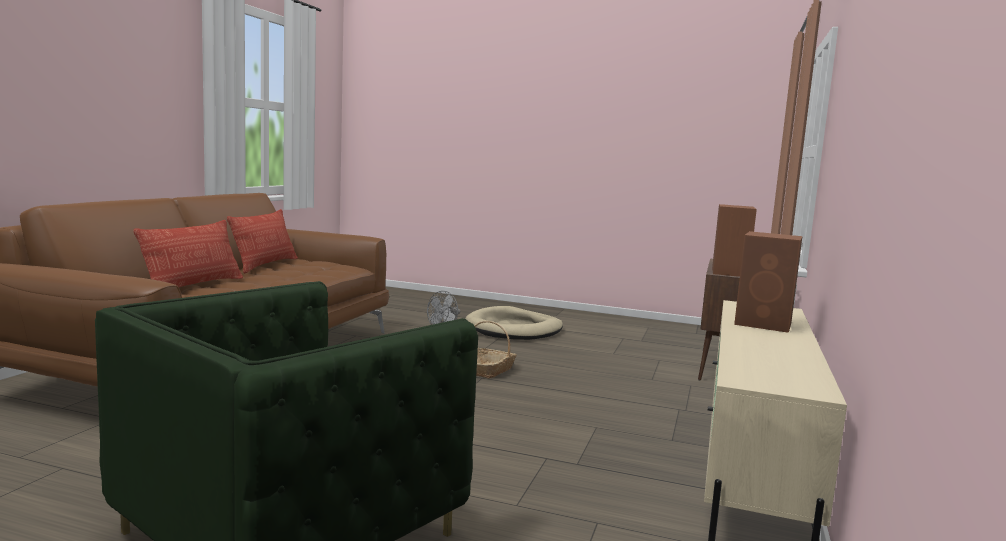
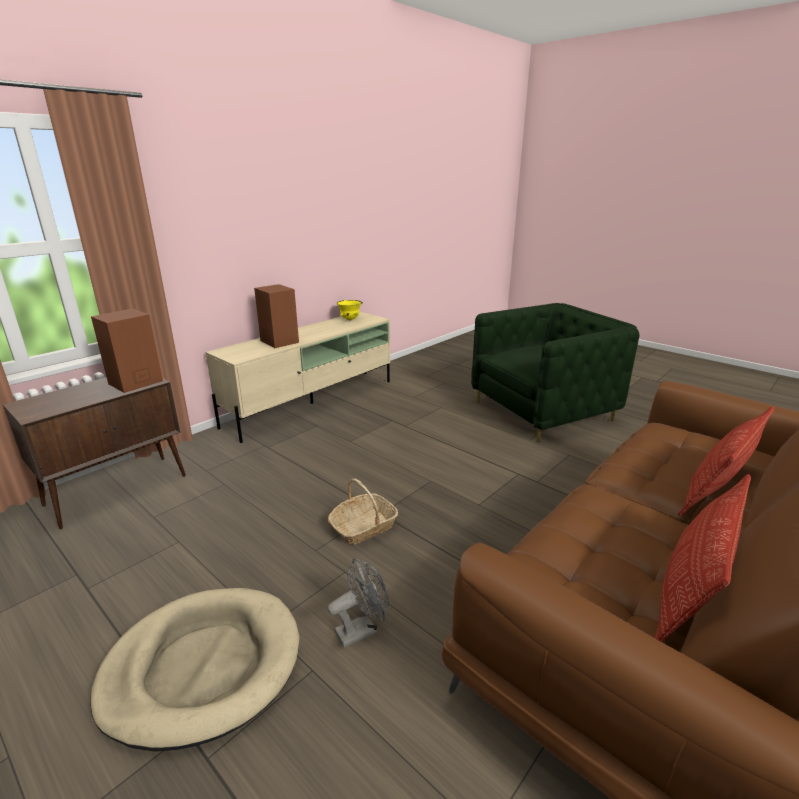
camera: 155 degrees left, 15 degrees up
(791, 374) = (350, 319): none -> yellow bowl

